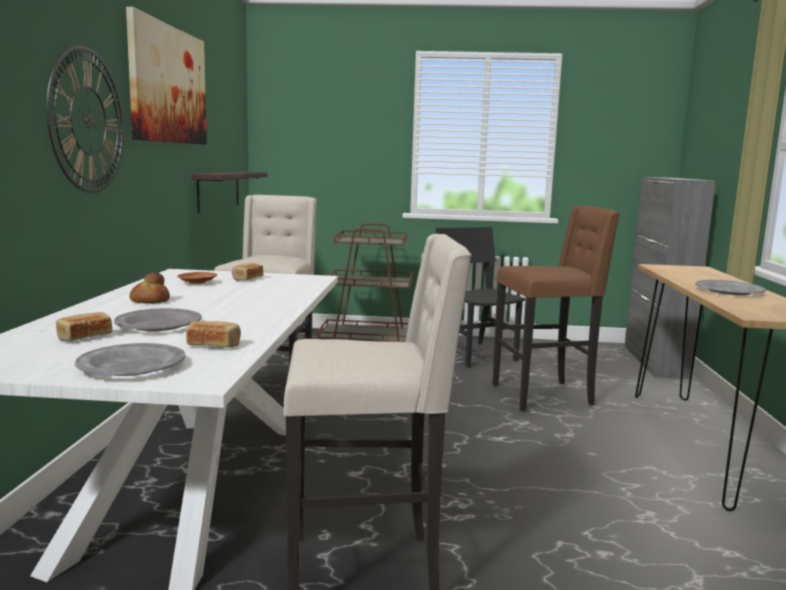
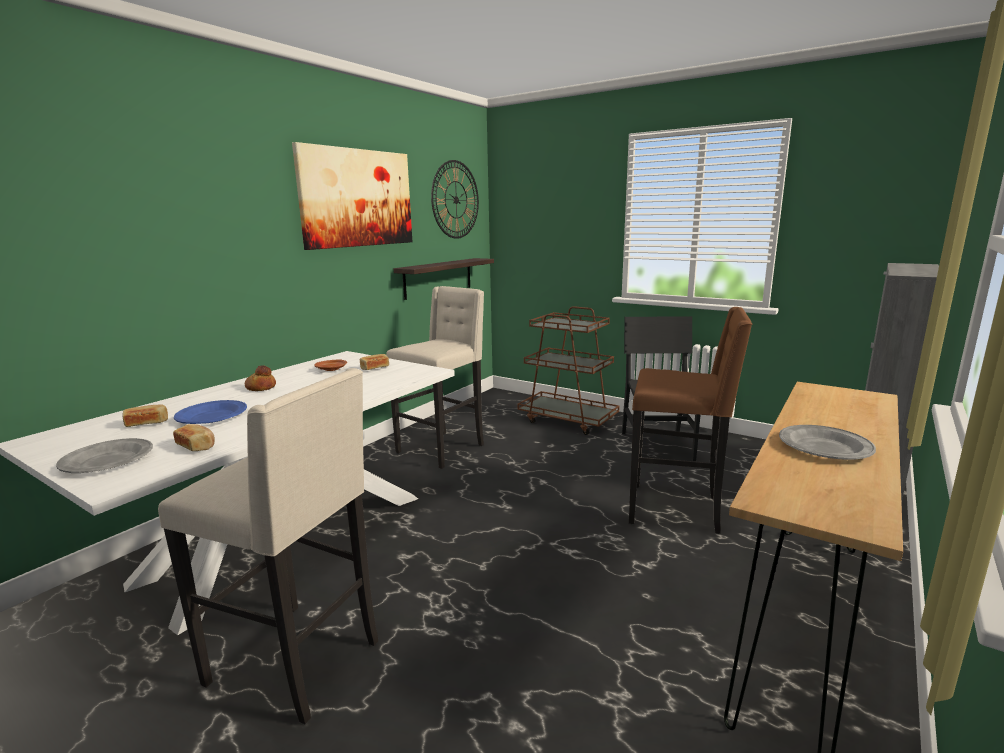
camera: 30 degrees right, 5 degrees up
(88, 121) = (242, 242): wall clock -> wall clock (455, 200)
(159, 325) = (212, 416): grey plate -> blue plate

